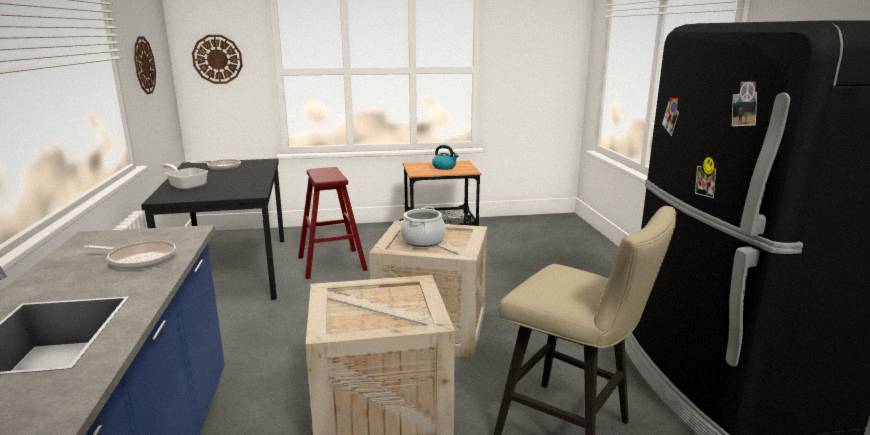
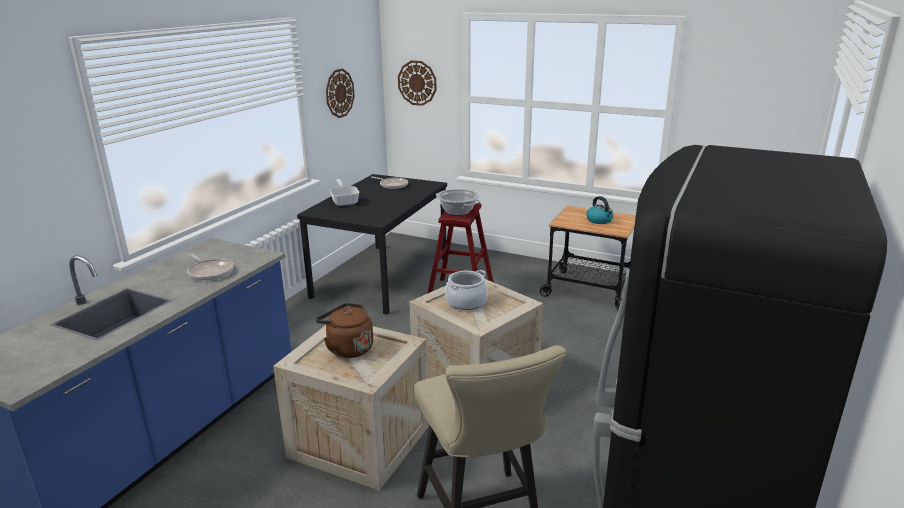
camera: 35 degrees right, 5 degrees up
(325, 175) = (458, 211): none -> cooking pot
(367, 304) = (348, 348): none -> brown kettle

